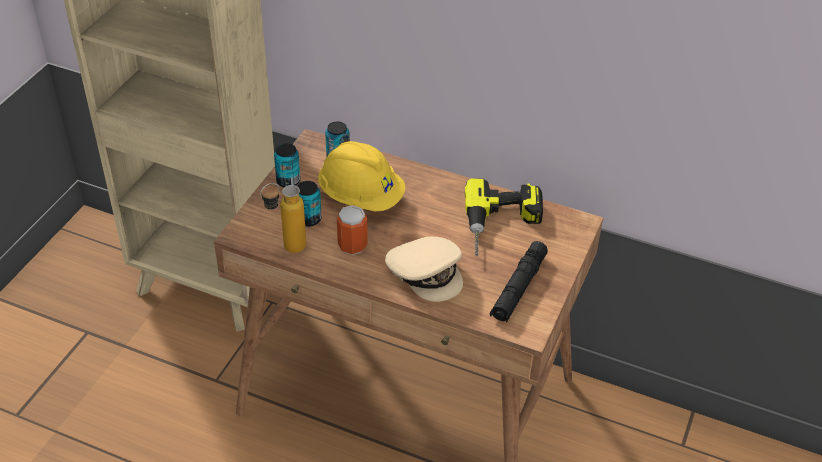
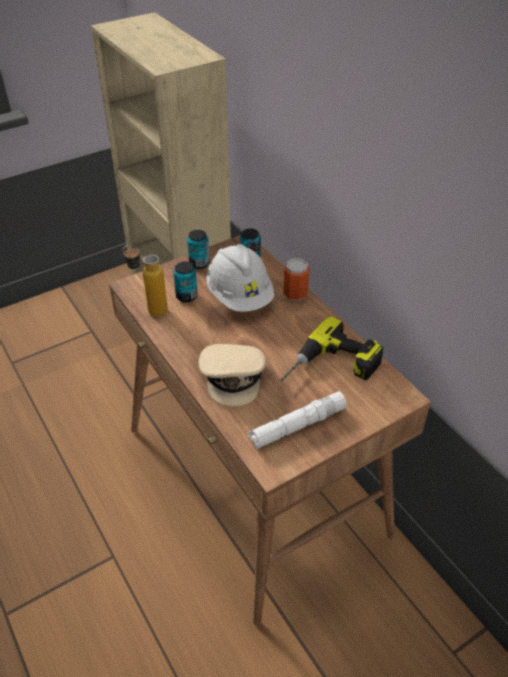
camera: 35 degrees right, 0 degrees up
(352, 245) = (198, 329): can -> can (295, 294)
(361, 197) = (240, 296): yellow hard hat -> white hard hat
(518, 288) = (297, 426): black flashlight -> white flashlight

